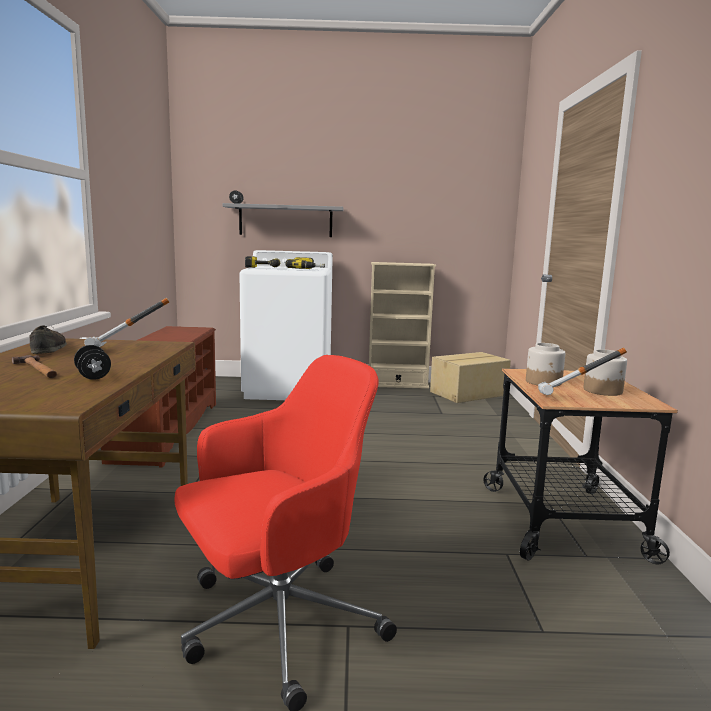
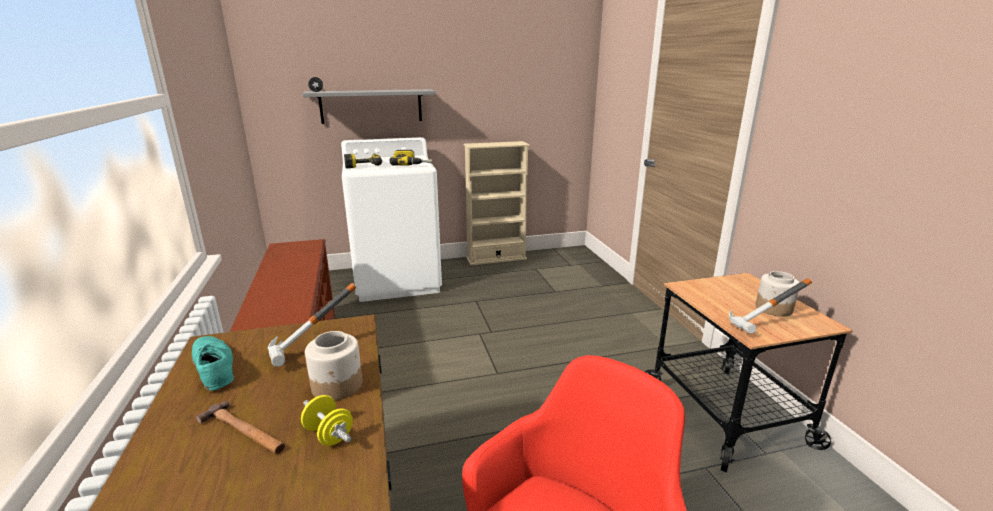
camera: 15 degrees left, 10 degrees up
(47, 348) = (214, 368): brown shoe -> turquoise shoe
(93, 376) = (329, 434): black dumbbell -> yellow dumbbell
(469, 394) = (565, 261): cardboard box -> none
(544, 382) = (718, 302): jar -> jar (337, 386)

